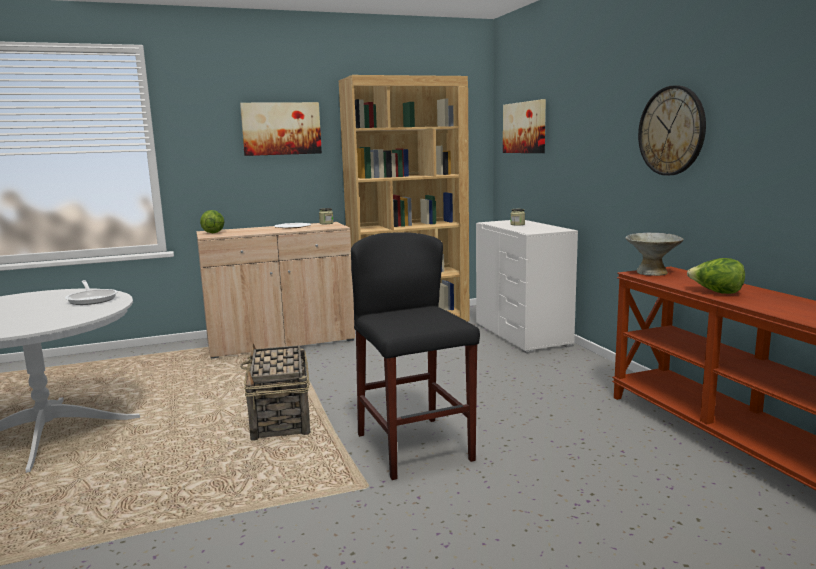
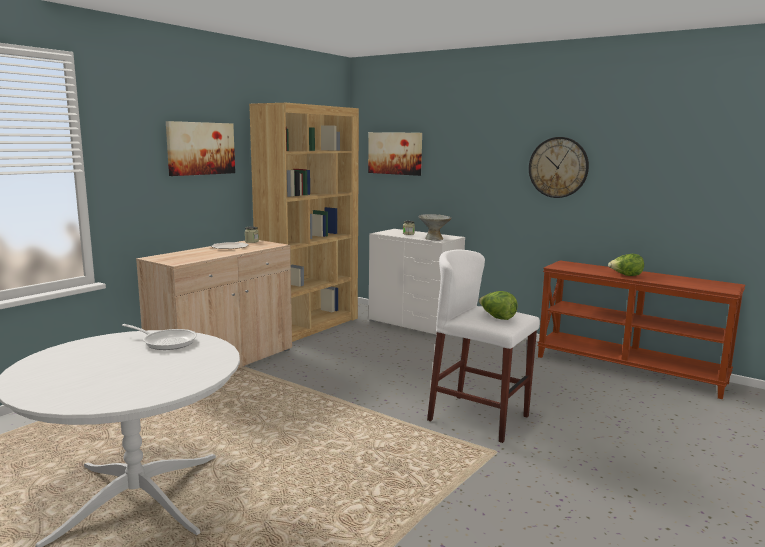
camera: 35 degrees left, 0 degrees up
(213, 232) = (166, 258): lettuce -> lettuce (497, 318)
(280, 419) = (347, 424): basket -> none
(414, 447) = (478, 418): black stool -> white stool
(651, 272) = (562, 266): grey bowl -> grey bowl (434, 238)

